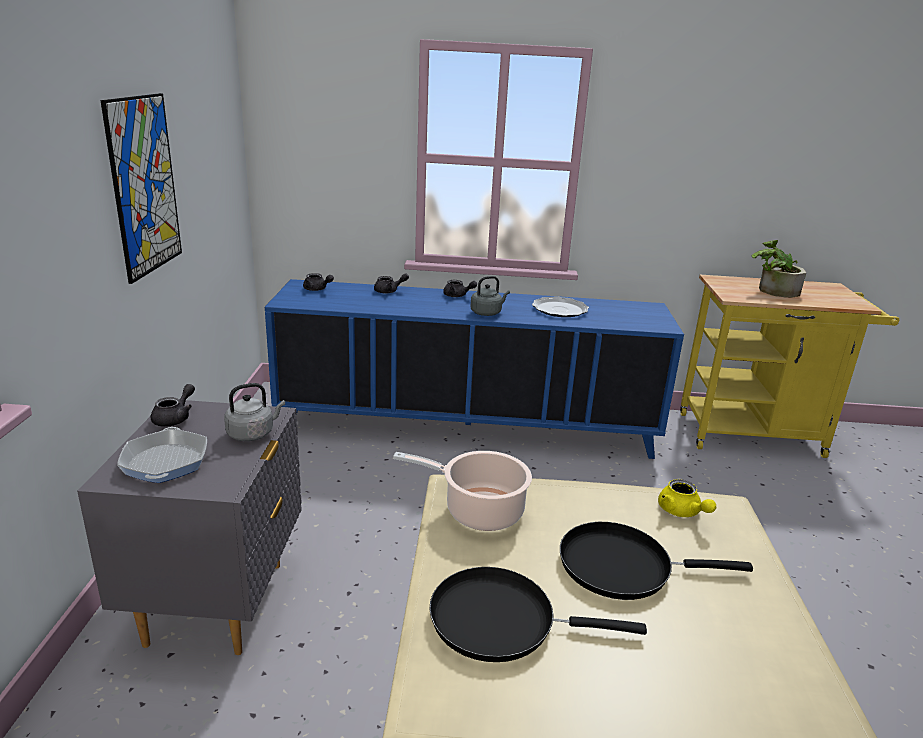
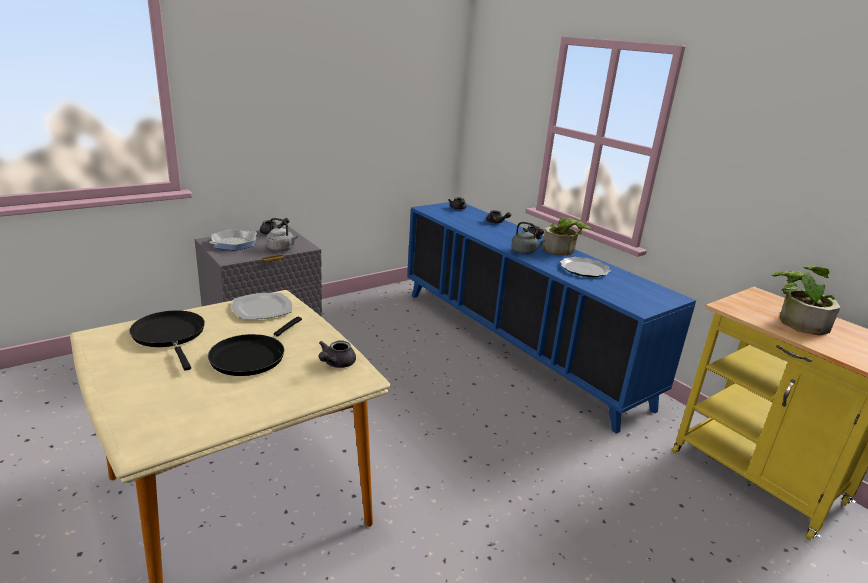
camera: 50 degrees right, 0 degrees up
(144, 186) = (329, 111): picture -> none
(478, 511) = (262, 308): cooking pot -> plate
(506, 299) = (562, 251): none -> potted plant
(623, 566) = (251, 356): black frying pan -> black frying pan turned 120 degrees counterclockwise
(682, 512) = (336, 364): yellow teapot -> grey teapot

